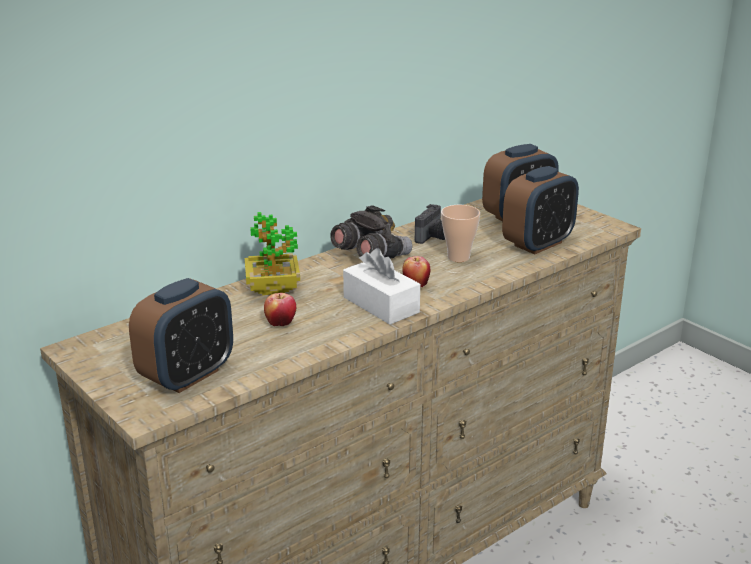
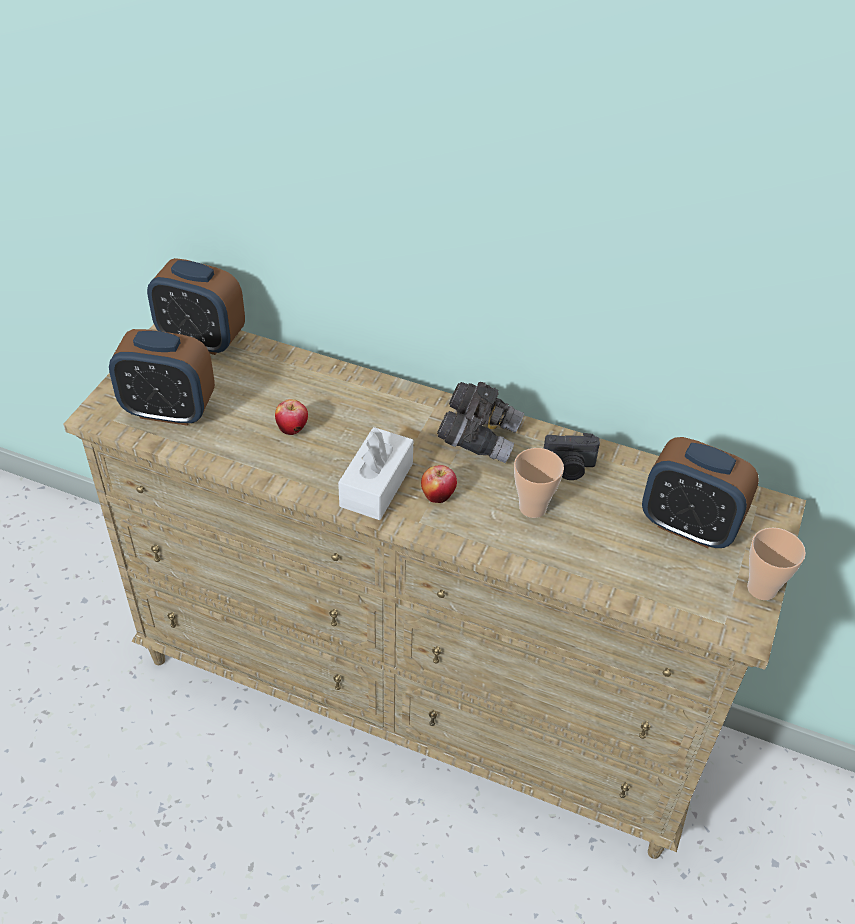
camera: 60 degrees right, 20 degrees up
(273, 289) = (356, 395): potted plant -> none
(538, 244) = (626, 568): alarm clock -> alarm clock (201, 340)
(585, 213) = (761, 588): none -> cup

